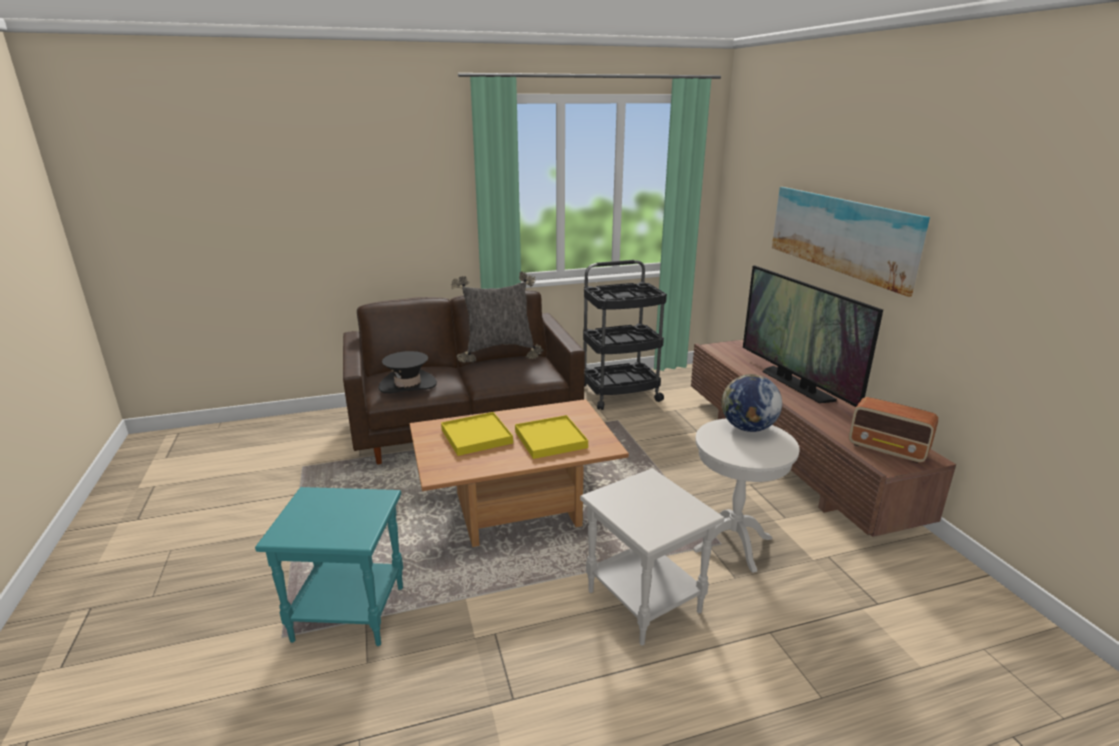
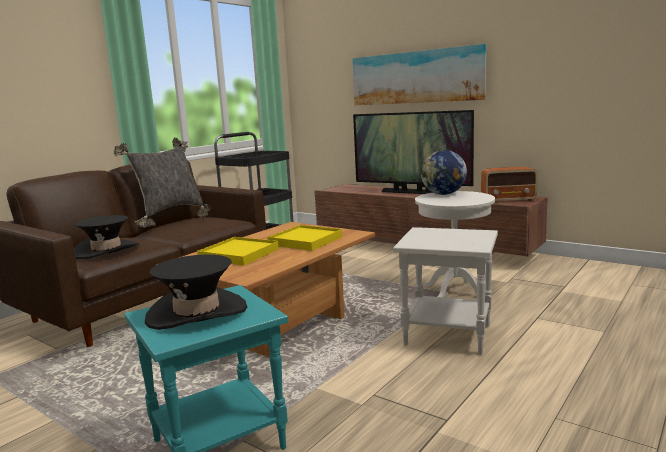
camera: 35 degrees left, 10 degrees down
(330, 512) = (197, 312): none -> black hat

